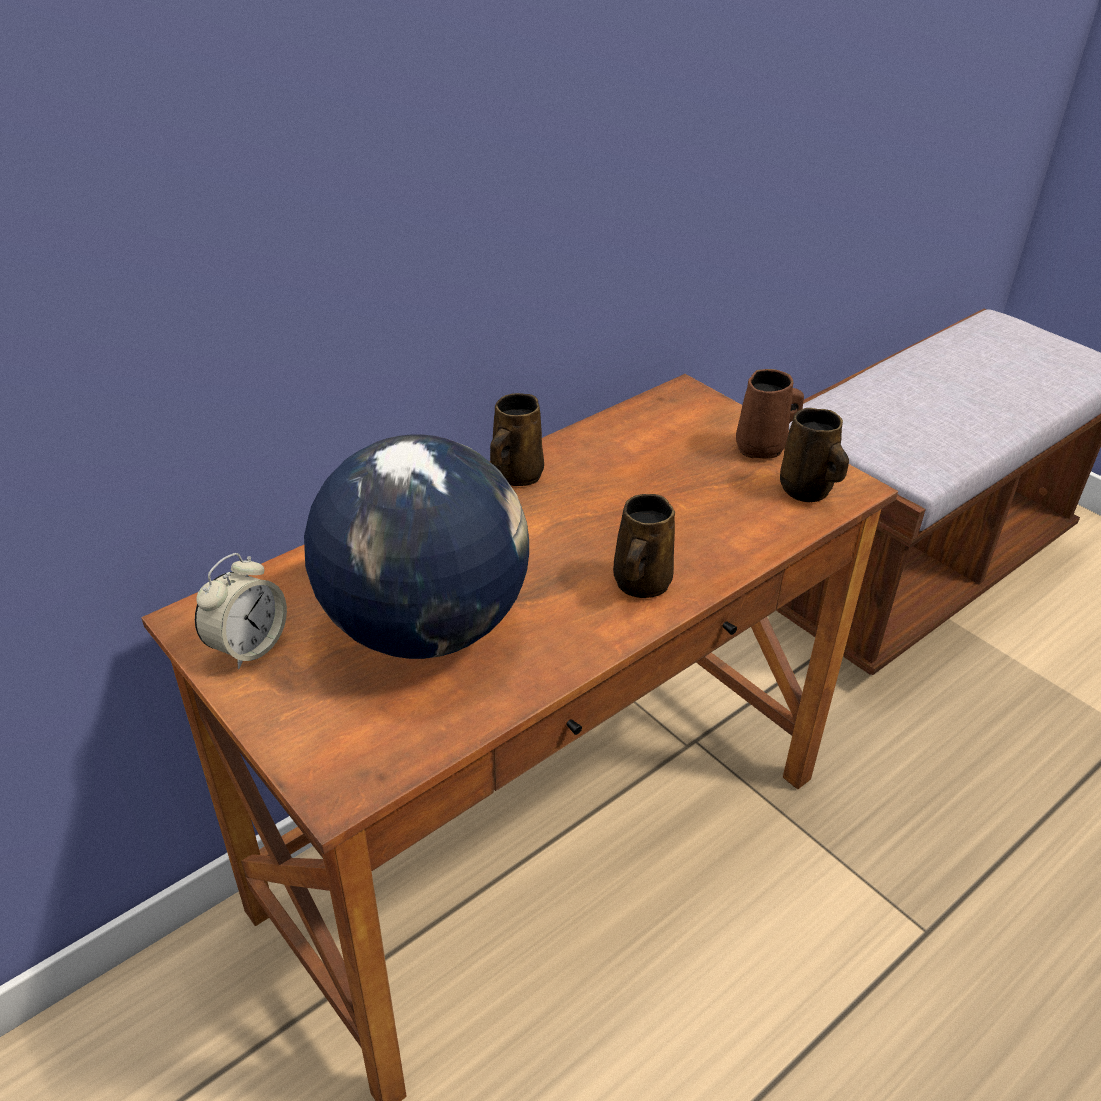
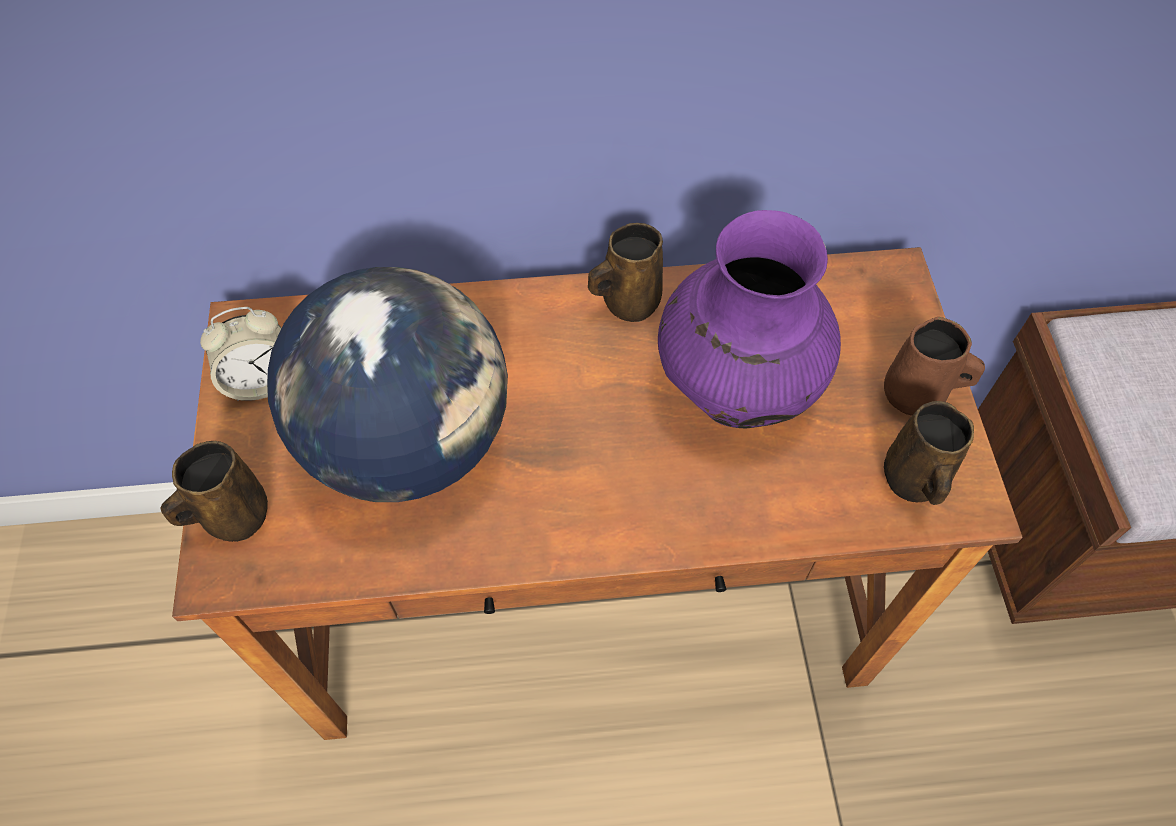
camera: 35 degrees right, 20 degrees up
(640, 584) = (635, 503): brown mug -> brown mug (233, 517)
(641, 489) = (736, 384): none -> purple vase

